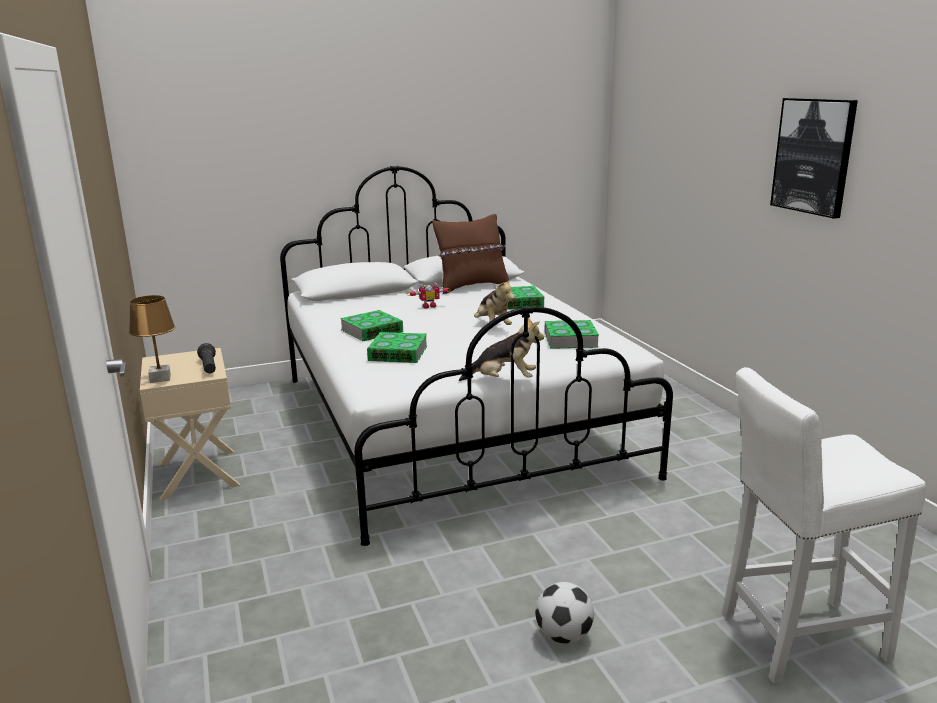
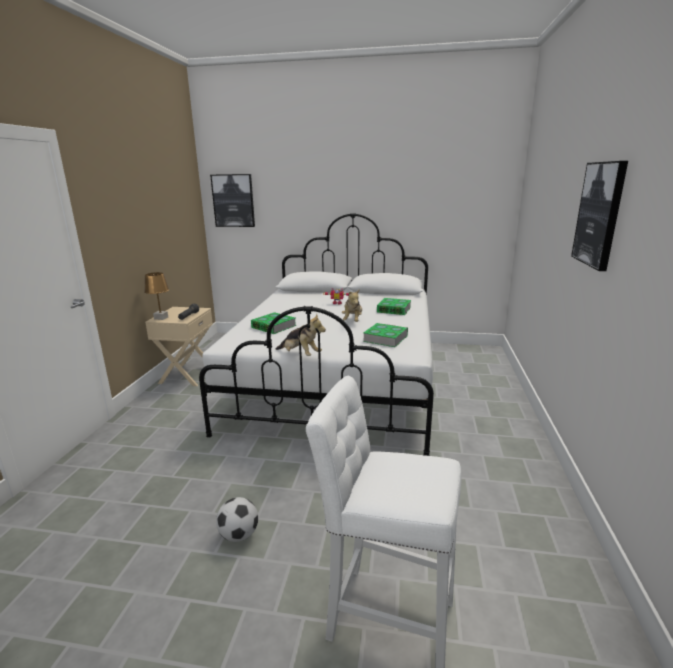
camera: 30 degrees right, 0 degrees up
(180, 155) = (233, 200): none -> picture
(372, 331) = (283, 311): book -> none
(471, 287) = (382, 296): brown pillow -> none

